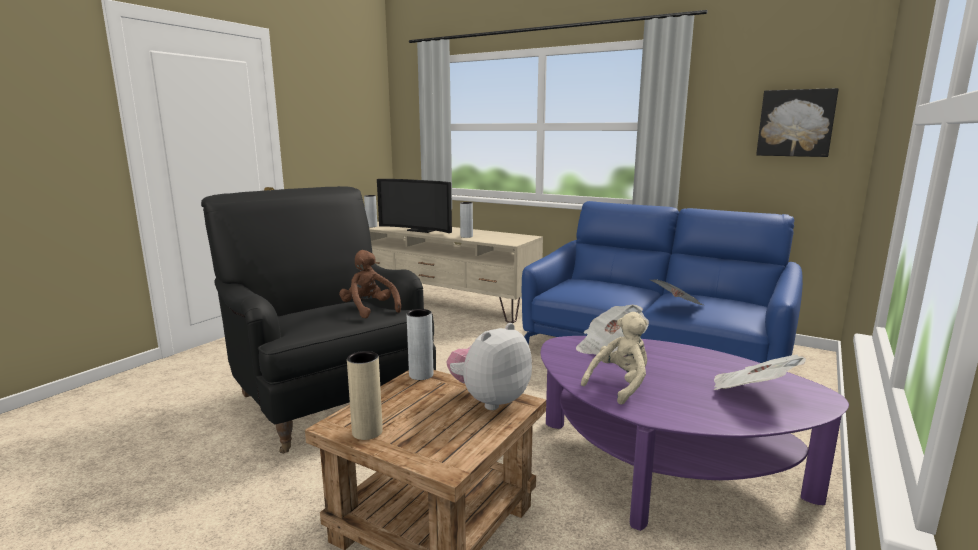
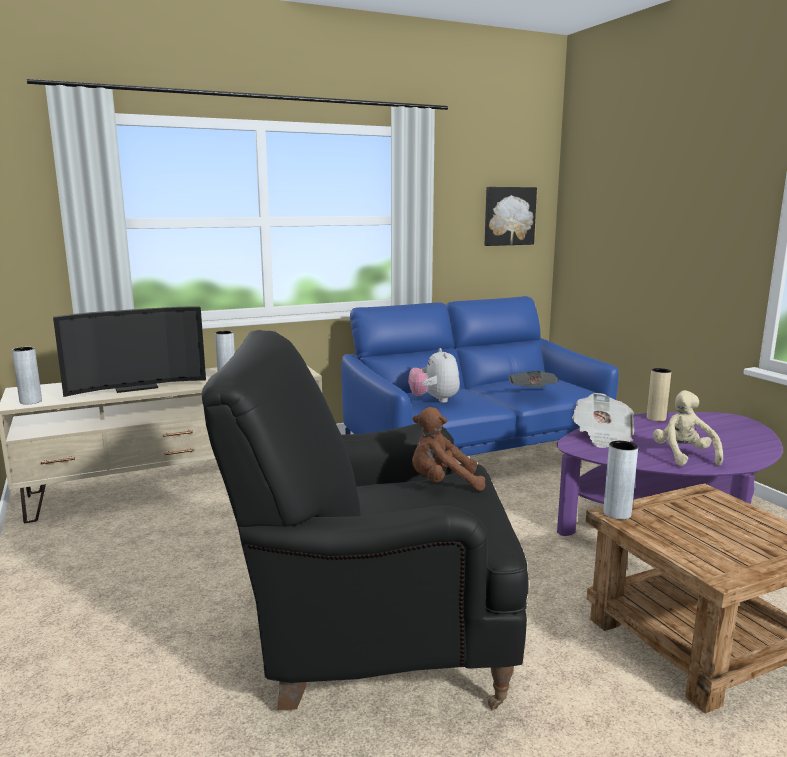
camera: 55 degrees left, 0 degrees up
(367, 432) = (743, 564): beige vase -> beige vase (656, 418)
(489, 400) = (695, 501): plush toy -> plush toy (434, 400)
(751, 392) = (718, 429): newspaper -> none

